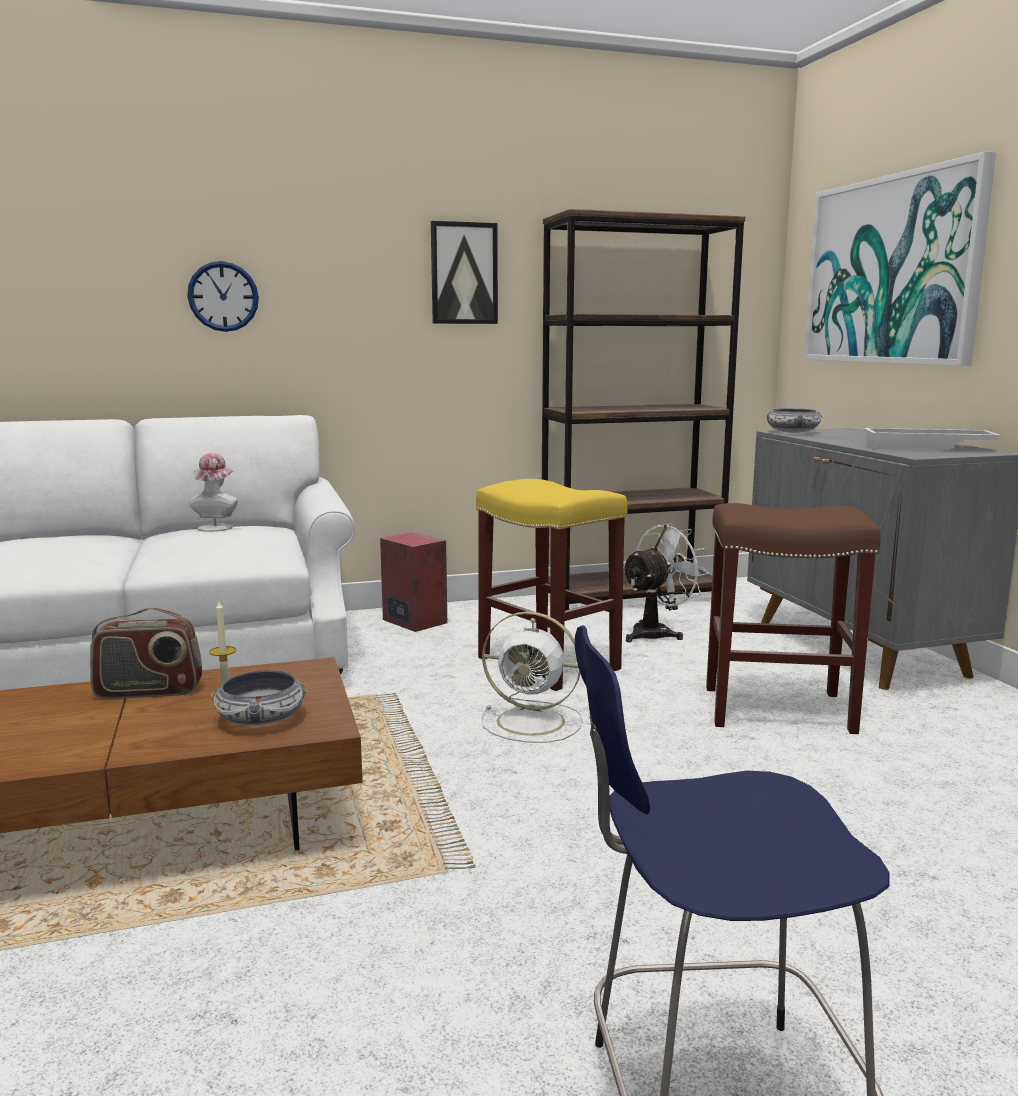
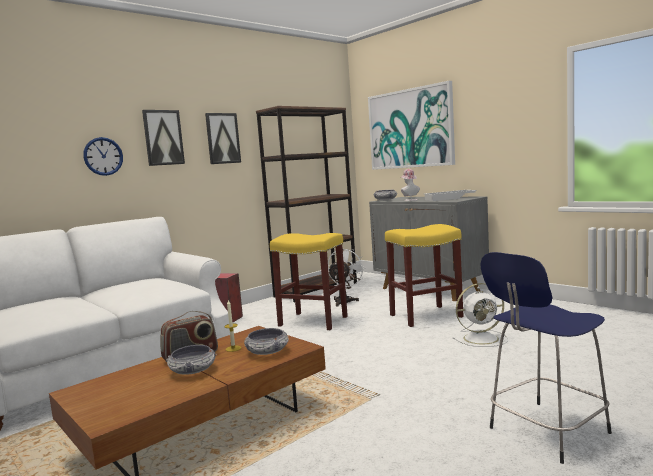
camera: 25 degrees left, 5 degrees down
(108, 721) = (192, 370): none -> bowl
(217, 527) = (135, 280): hat -> hat (409, 200)
(340, 267) = (163, 137): none -> picture
(534, 722) = (336, 343): white fan -> white fan (482, 338)
(775, 710) = (425, 316): brown stool -> yellow stool

